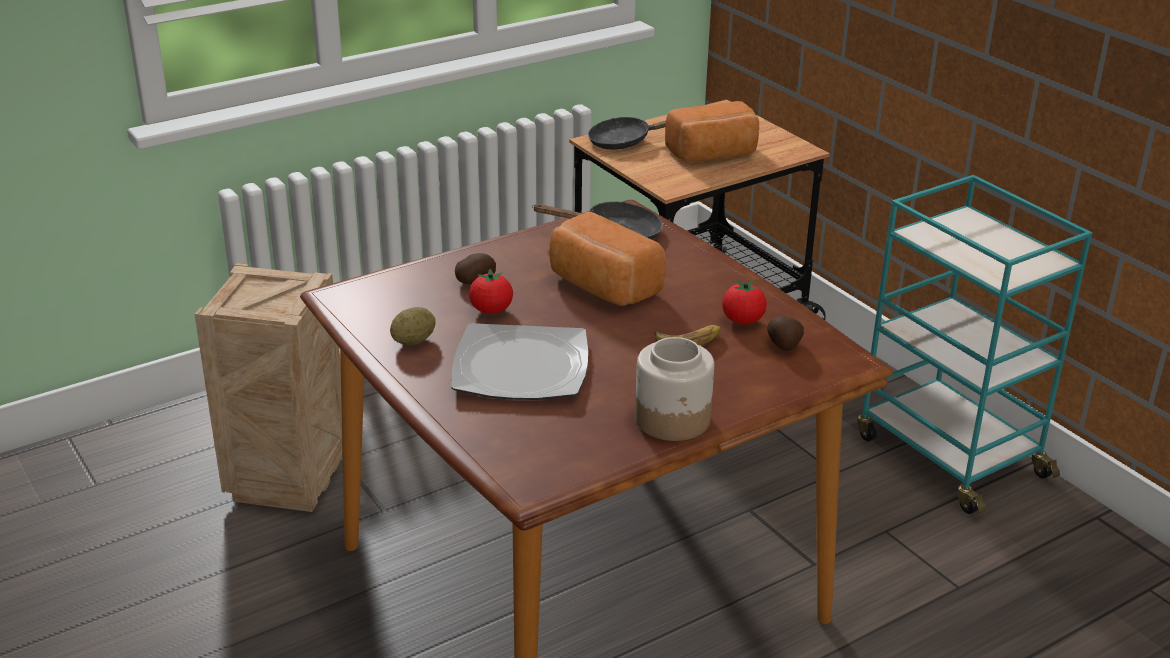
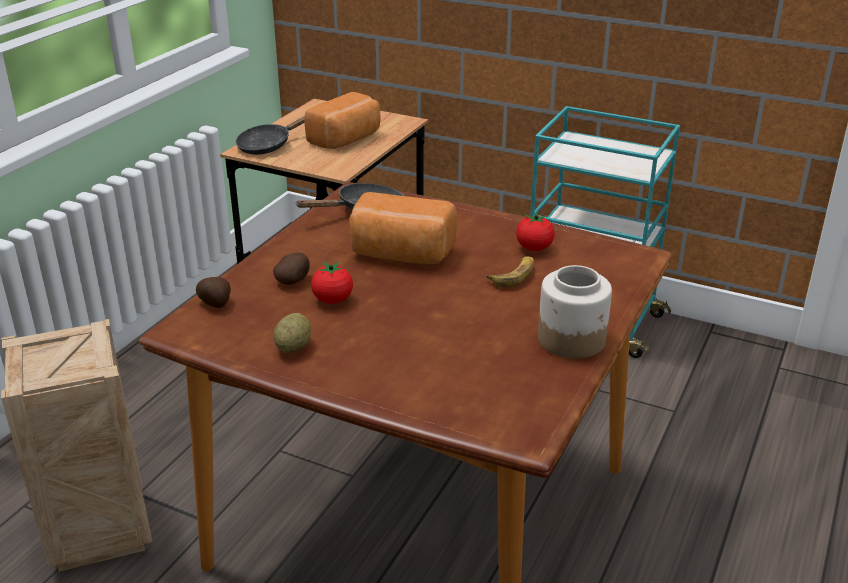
camera: 30 degrees left, 0 degrees up
(522, 367) = (410, 338): plate -> none
(784, 345) = (583, 257): potato -> potato (216, 303)

